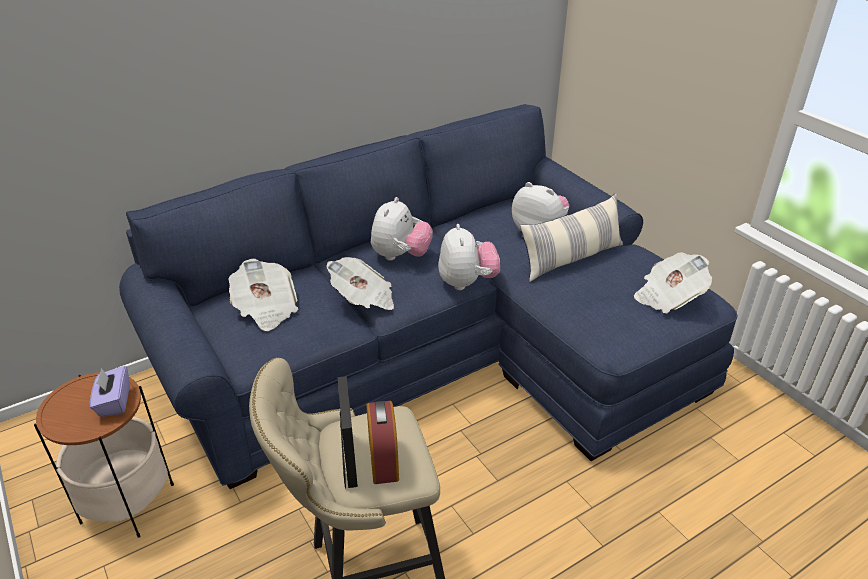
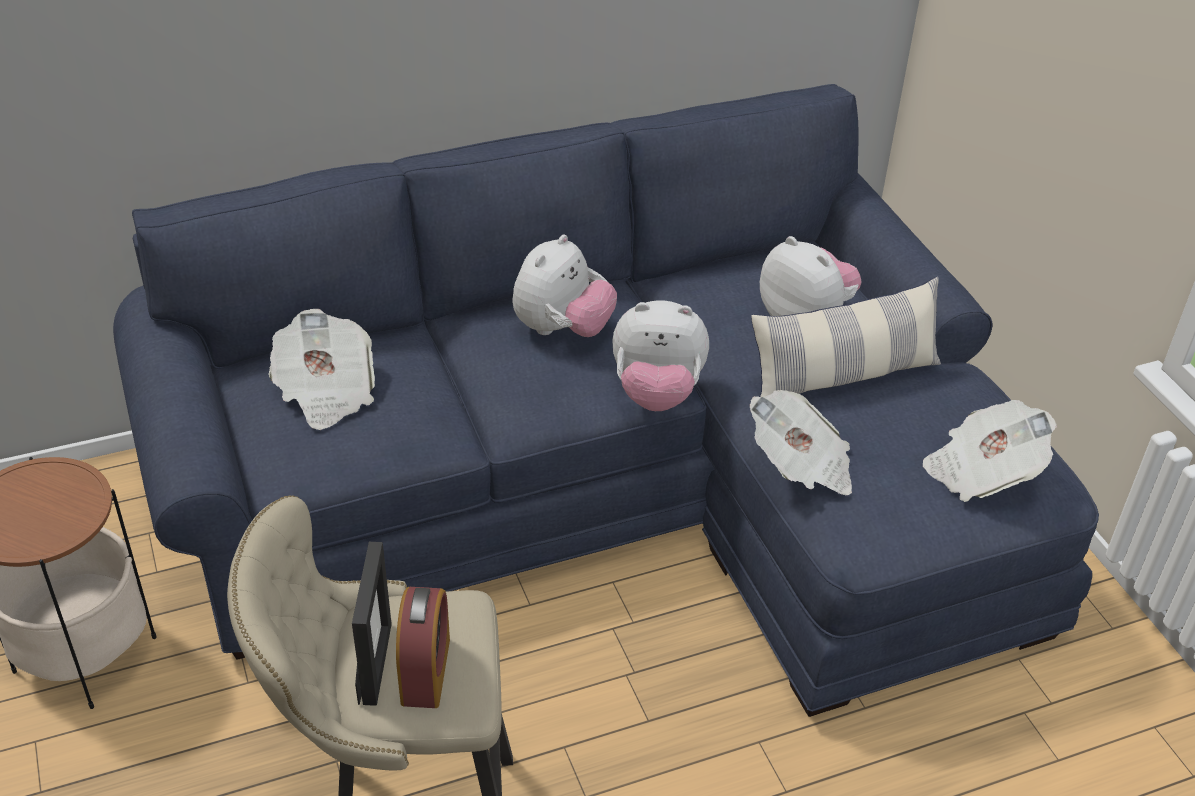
camera: 10 degrees right, 5 degrees up
(114, 402) = (71, 509): purple tissue box -> none
(363, 299) = (482, 397): newspaper -> newspaper (800, 466)
(467, 282) = (656, 393): plush toy -> plush toy turned 90 degrees clockwise

